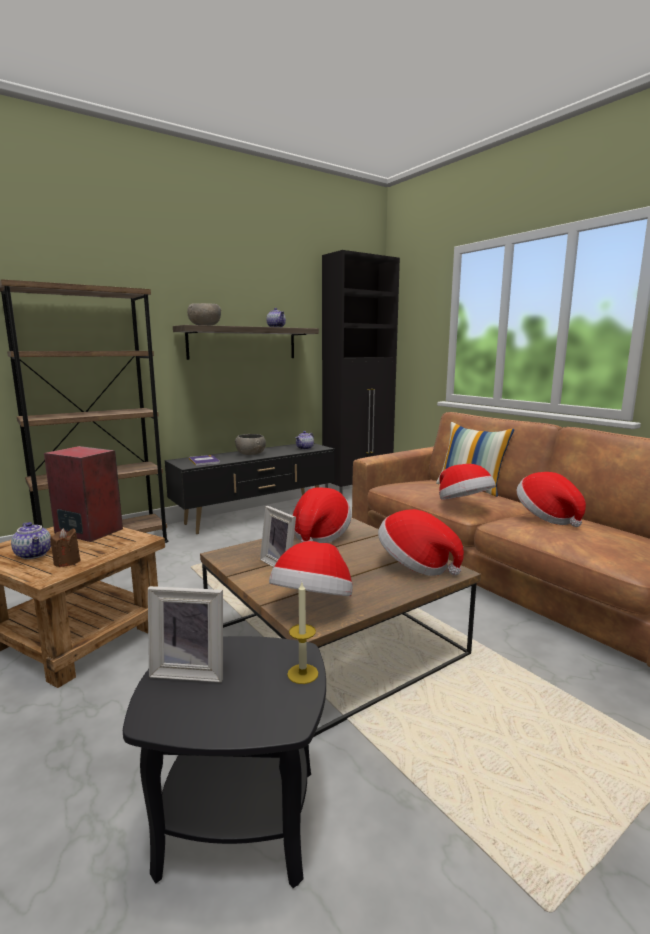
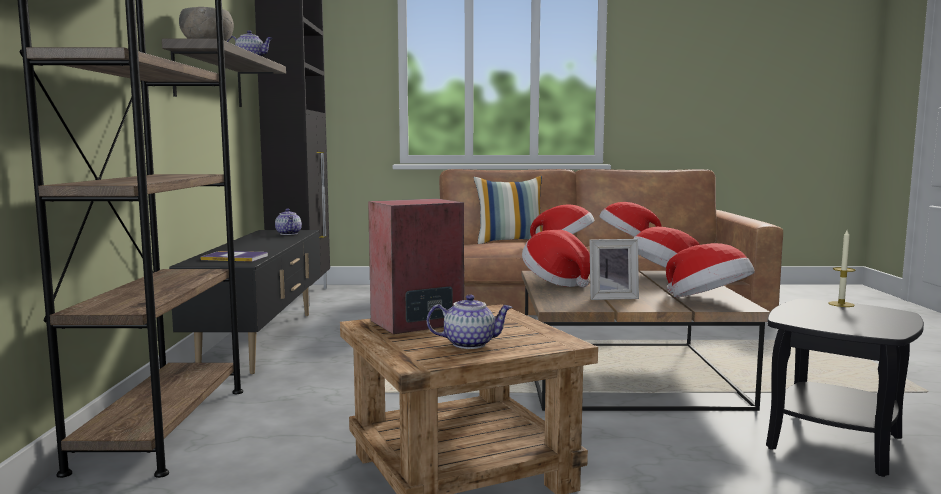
camera: 55 degrees left, 5 degrees down
(67, 562) = (524, 334): brown candle -> none
(191, 670) = (821, 321): picture frame -> none
(250, 454) = (255, 245): grey bowl -> none

